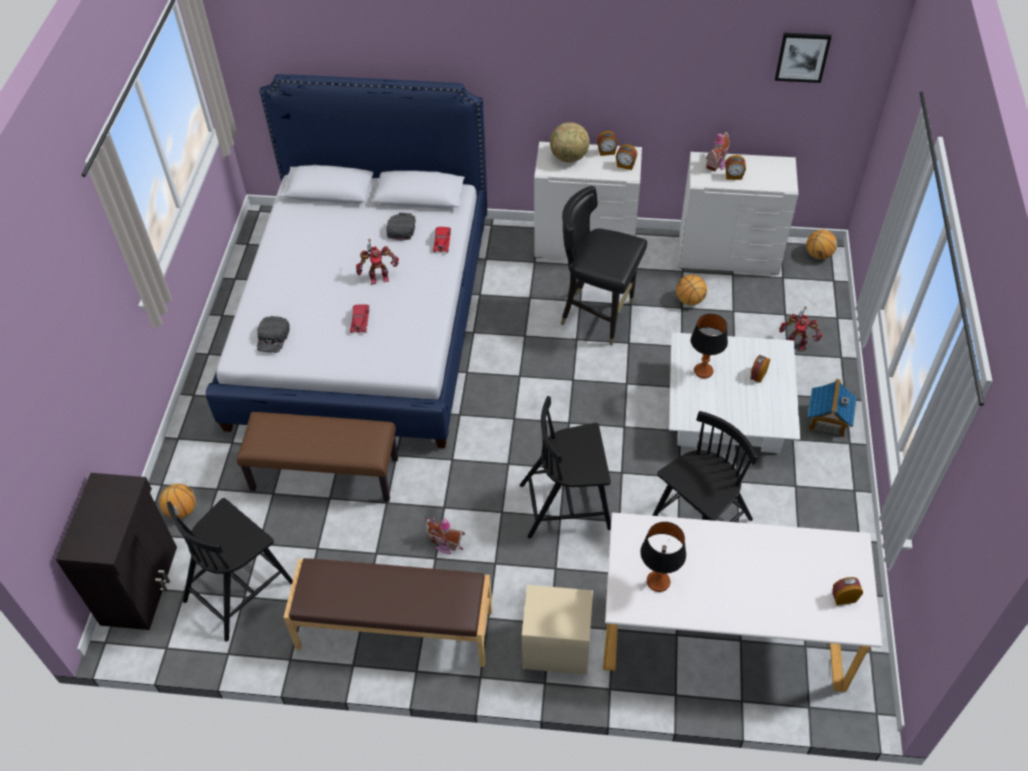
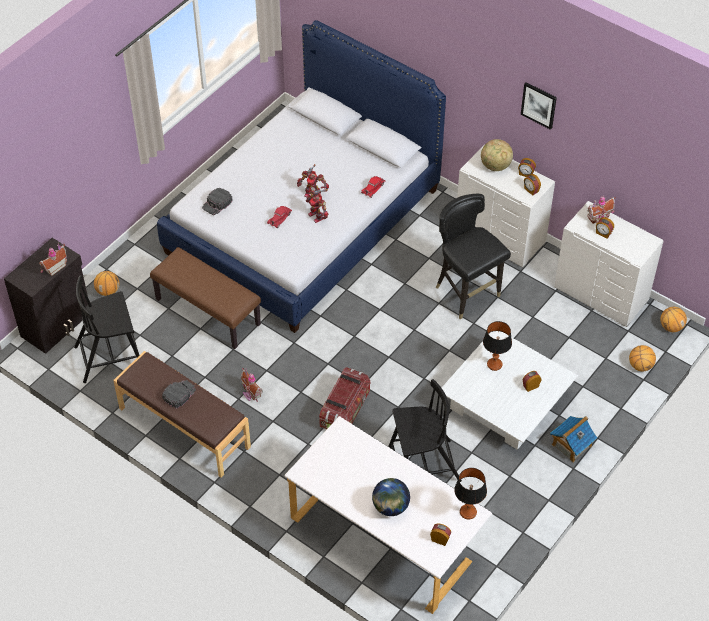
camera: 30 degrees right, 0 degrees up
(120, 510) = (54, 267): none -> toy house
(401, 227) = (353, 165): black cap -> black cap (179, 394)
(556, 647) = (272, 490): beige nightstand -> none
(567, 505) = (345, 409): black chair -> storage box
(658, 582) = (333, 470): table lamp -> table lamp (467, 512)
(689, 300) = (543, 314): basketball -> basketball (640, 366)
(758, 590) = (390, 507): none -> globe
(797, 342) = (597, 382): toy robot -> toy robot (317, 215)
(802, 57) = (671, 165): picture -> picture (539, 105)

